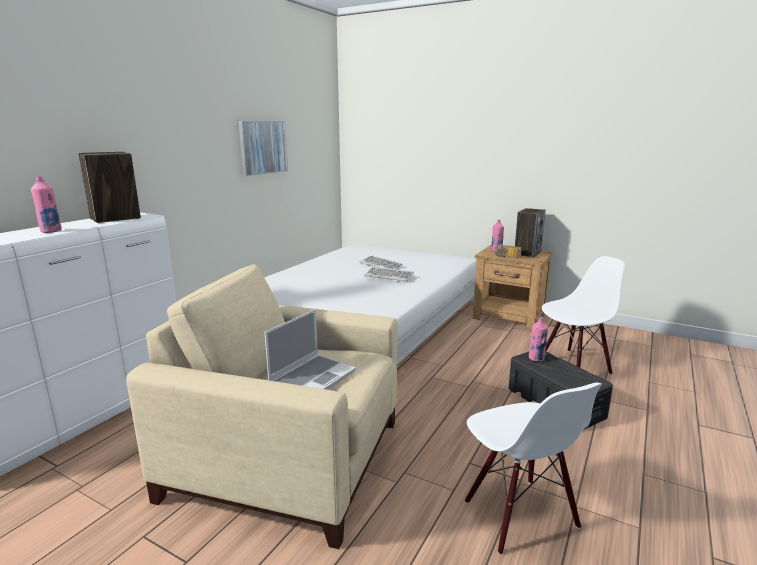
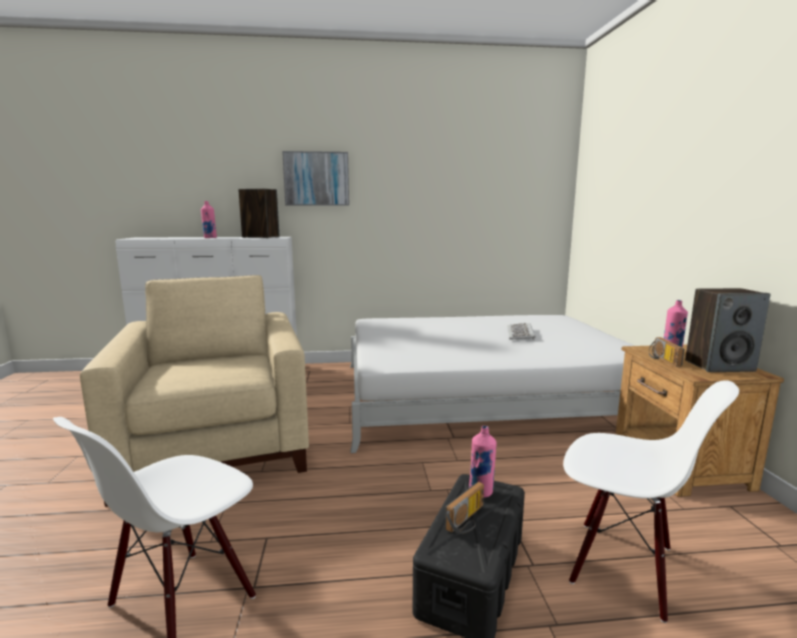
camera: 55 degrees right, 5 degrees down
(263, 147) = (443, 195): picture -> picture (316, 179)
(312, 377) = (190, 368): laptop -> none
(389, 276) = (495, 343): keyboard -> none
(561, 371) = (468, 520): none -> radio

